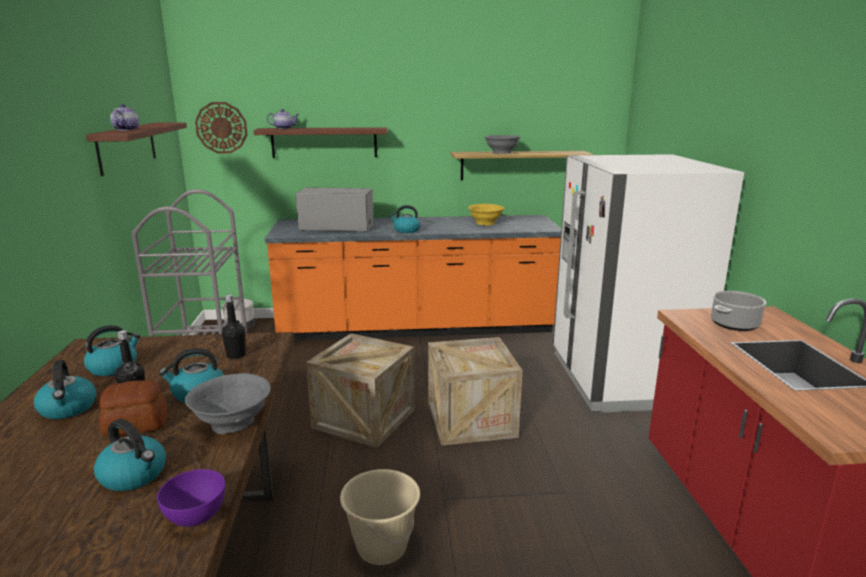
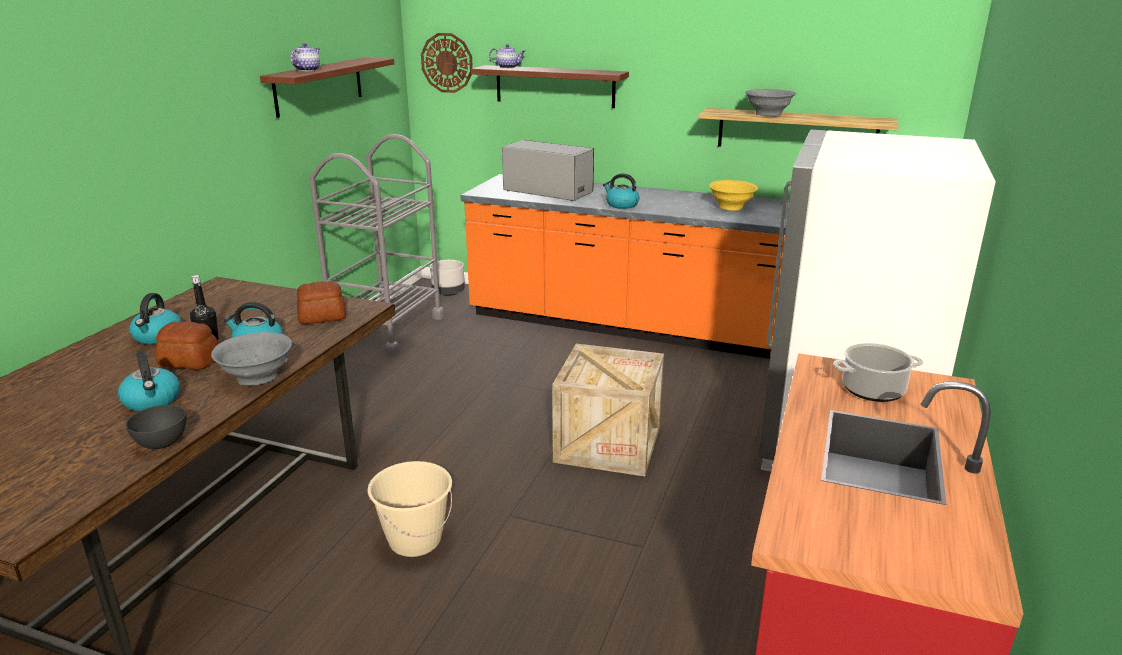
camera: 25 degrees right, 5 degrees up
(113, 367) = (220, 308): kettle -> none
(196, 516) = (162, 443): purple bowl -> grey bowl
(236, 355) = (321, 317): black bottle -> bread
(364, 418) = (497, 415): crate -> none

